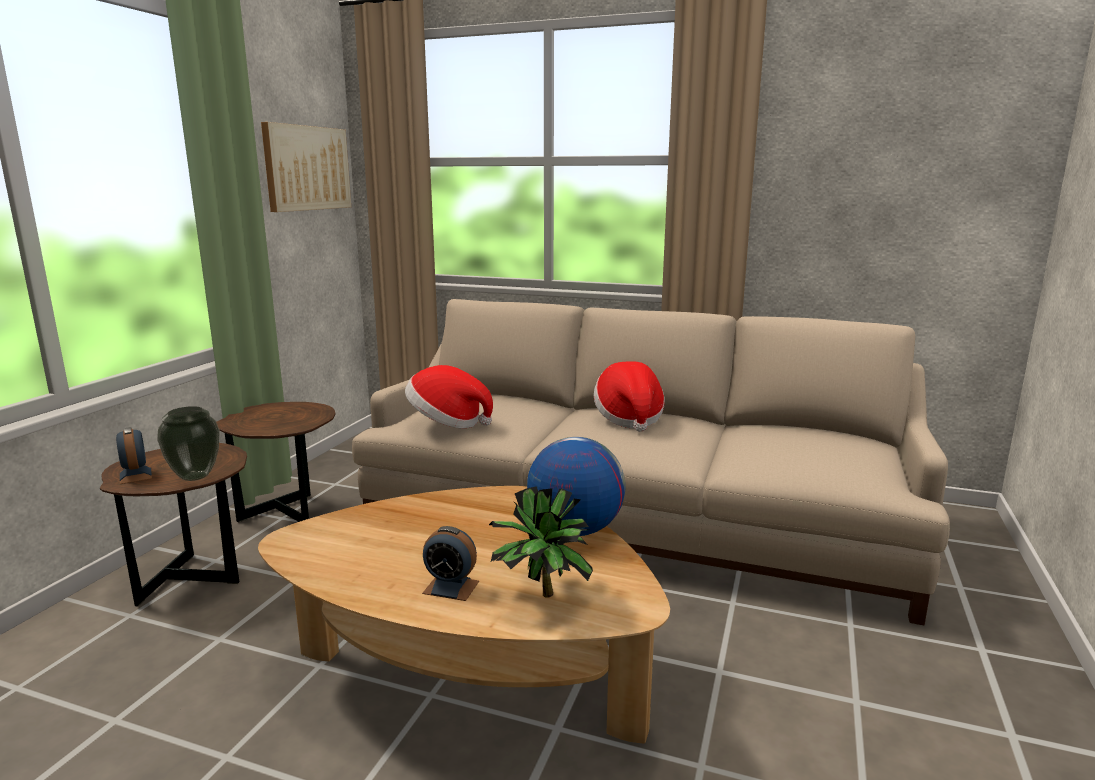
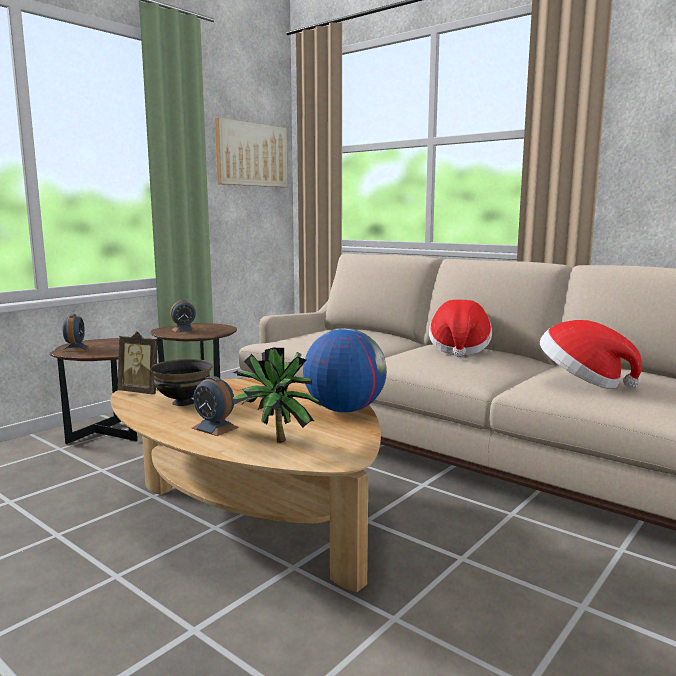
camera: 20 degrees right, 5 degrees down
(196, 476) = (109, 352): vase -> none
(263, 419) = (183, 330): none -> alarm clock
(300, 540) = (142, 392): none -> picture frame
(371, 550) = (183, 402): none -> black bowl
(447, 422) = (308, 341): hat -> hat (582, 381)

